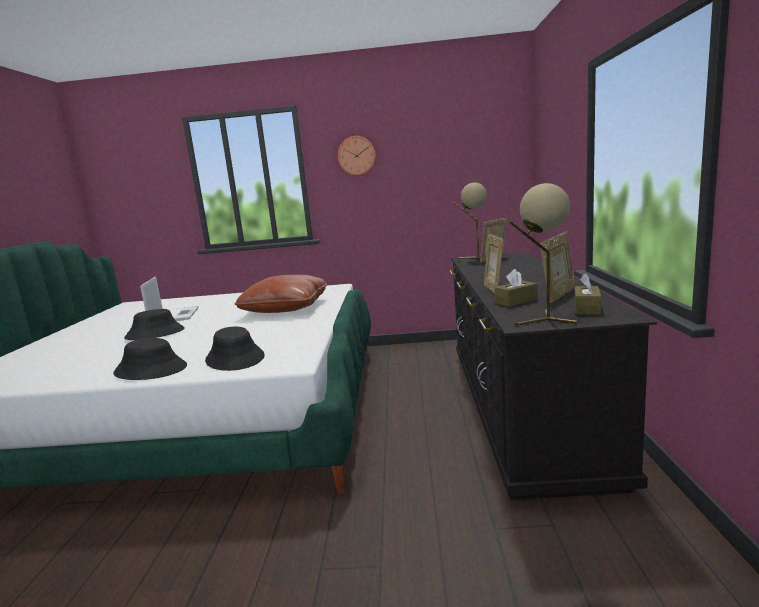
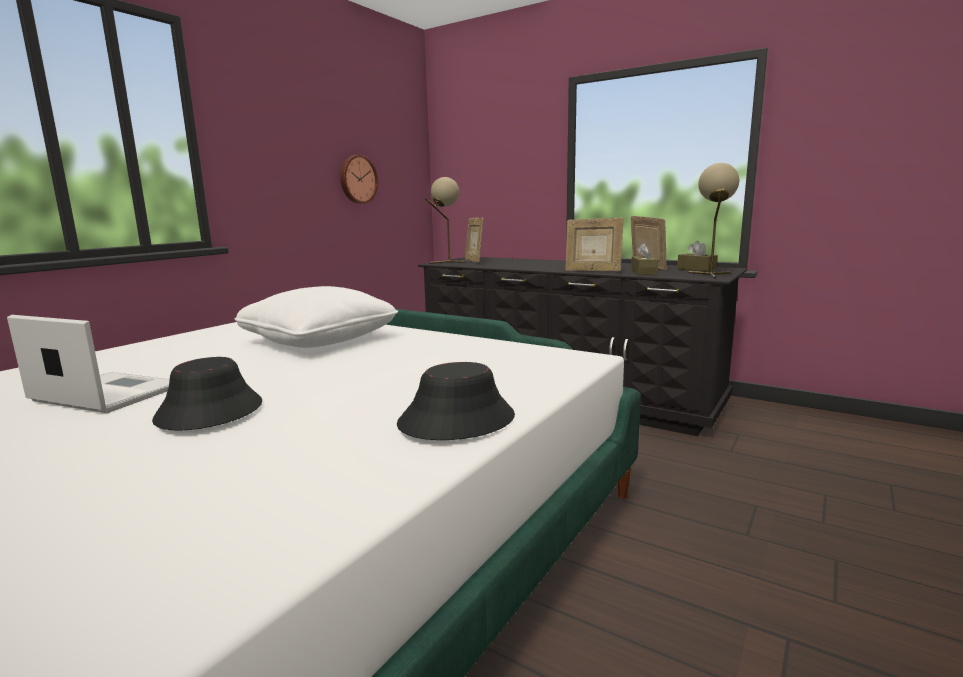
camera: 60 degrees left, 0 degrees up
(235, 358) = (508, 376): black hat -> none
(285, 308) = (319, 340): brown pillow -> white pillow
(356, 156) = (270, 123): wall clock -> wall clock (357, 179)

